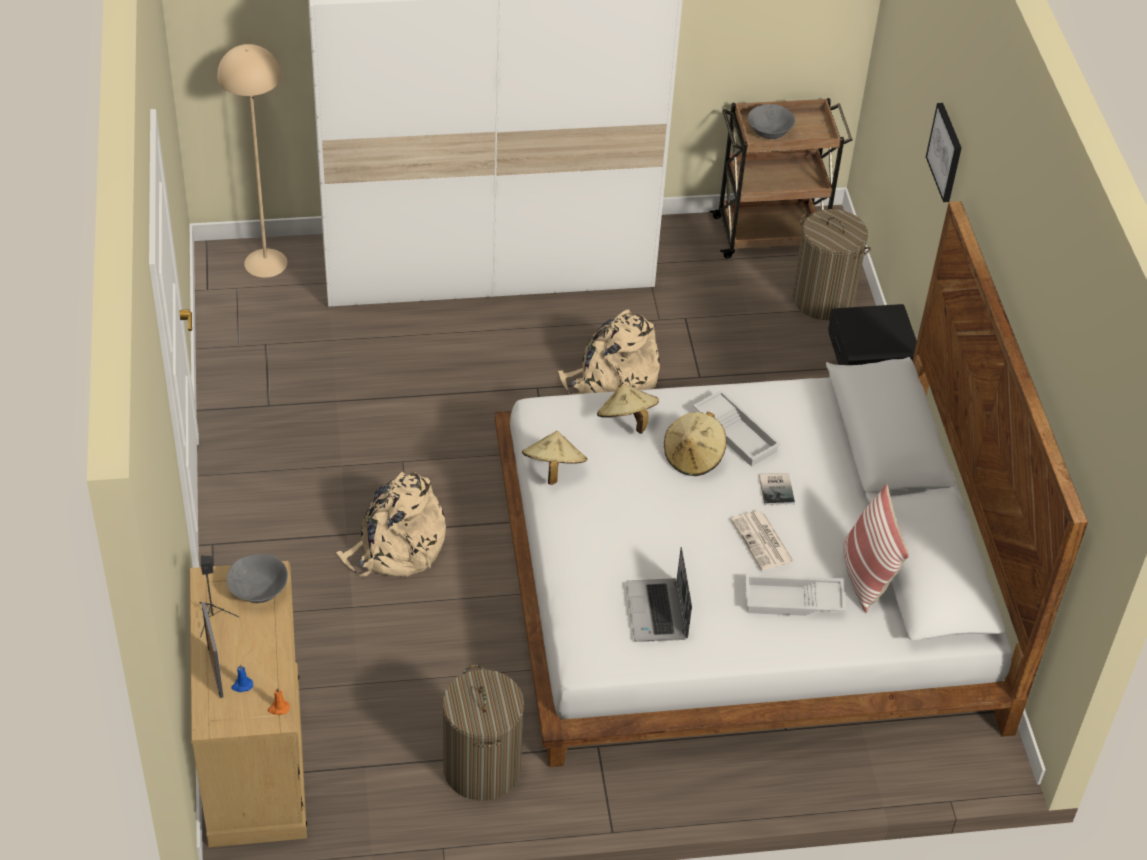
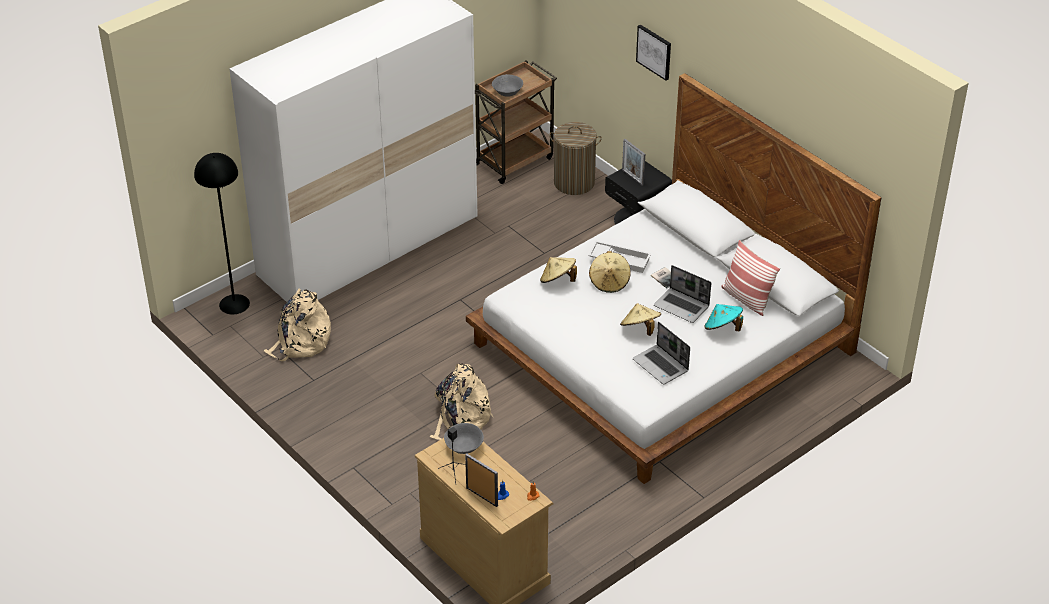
camera: 30 degrees left, 5 degrees down
(265, 263) = (234, 304): beige floor lamp -> black floor lamp
(481, 768) = (610, 502): laundry basket -> none
(553, 469) = (541, 323): beige hat -> beige hat (640, 329)
(612, 382) = (499, 278): beige backpack -> beige backpack (300, 342)
(763, 541) = (682, 306): newspaper -> laptop
(792, 602) = (722, 328): white tray -> turquoise hat
(867, 325) = (632, 177): none -> picture frame

